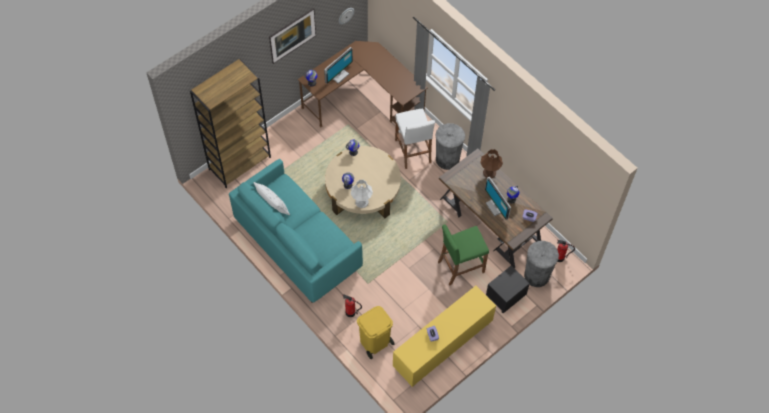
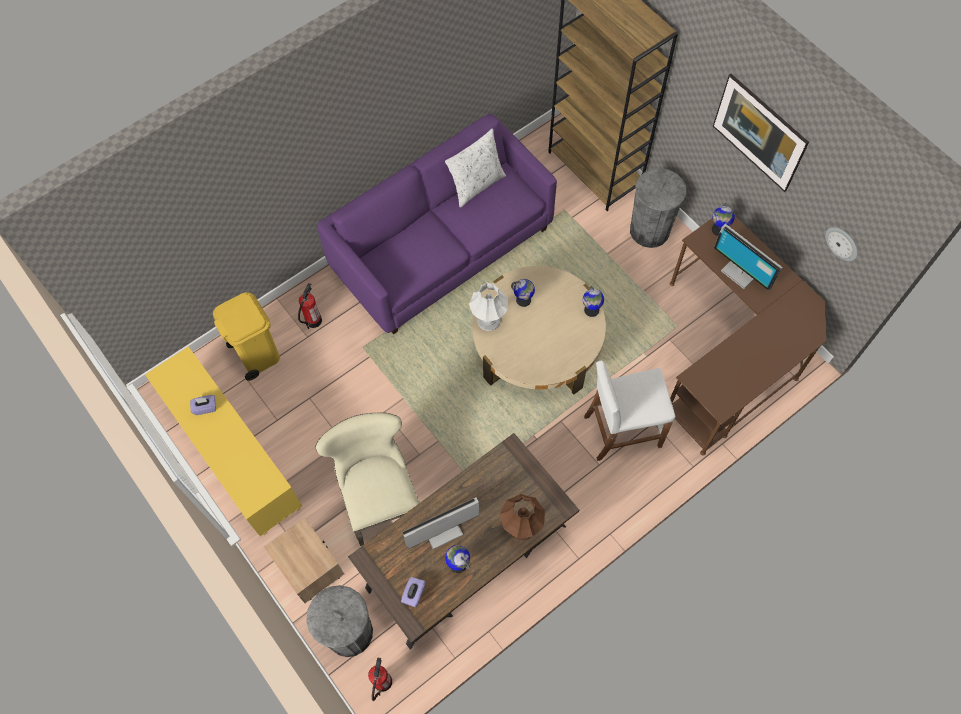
camera: 95 degrees right, 5 degrees up
(297, 244) = (442, 248): turquoise sofa -> purple sofa
(447, 159) = (605, 490): grey trash can -> grey trash can (649, 230)
(460, 267) = (379, 496): green stool -> beige chair
(504, 298) = (310, 568): black nightstand -> beige nightstand

